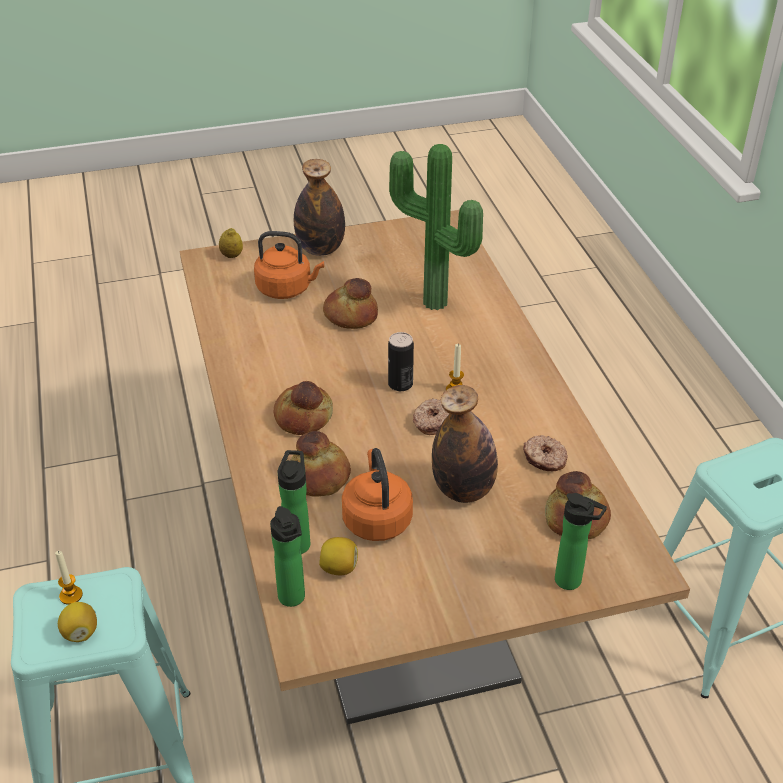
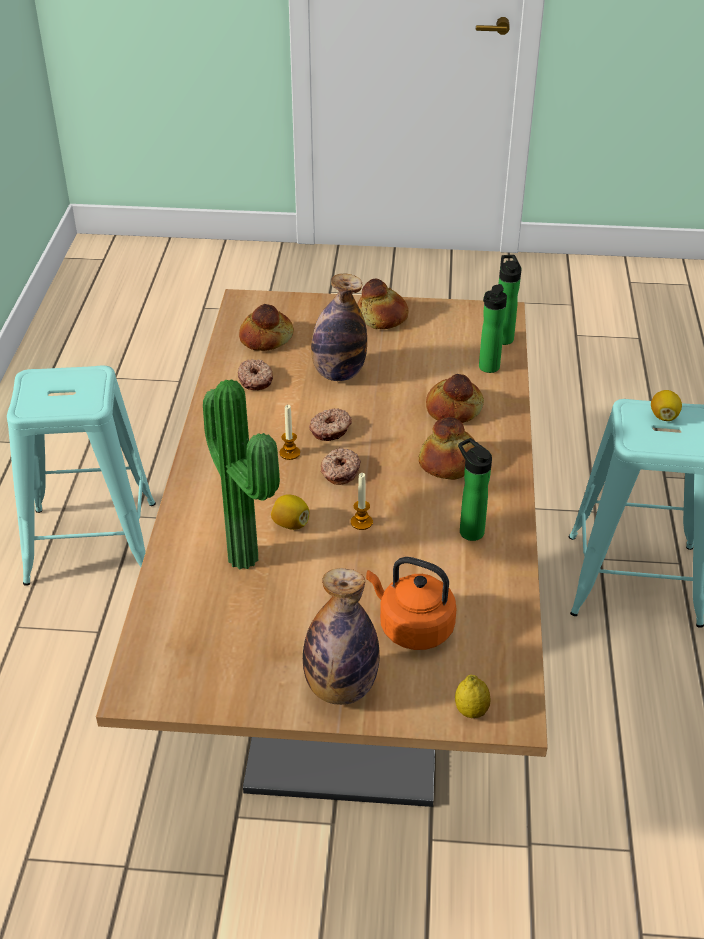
camera: 160 degrees left, 0 degrees up
(71, 595) = (674, 442): candle -> candle (361, 522)
(339, 568) = (462, 347): lemon -> lemon (290, 524)
(350, 315) = (351, 566): bread -> bread (382, 316)
(376, 518) = (419, 370): orange kettle -> none
(400, 384) = (339, 471): can -> donut
(572, 582) = (301, 306): bottle -> bottle (469, 530)

